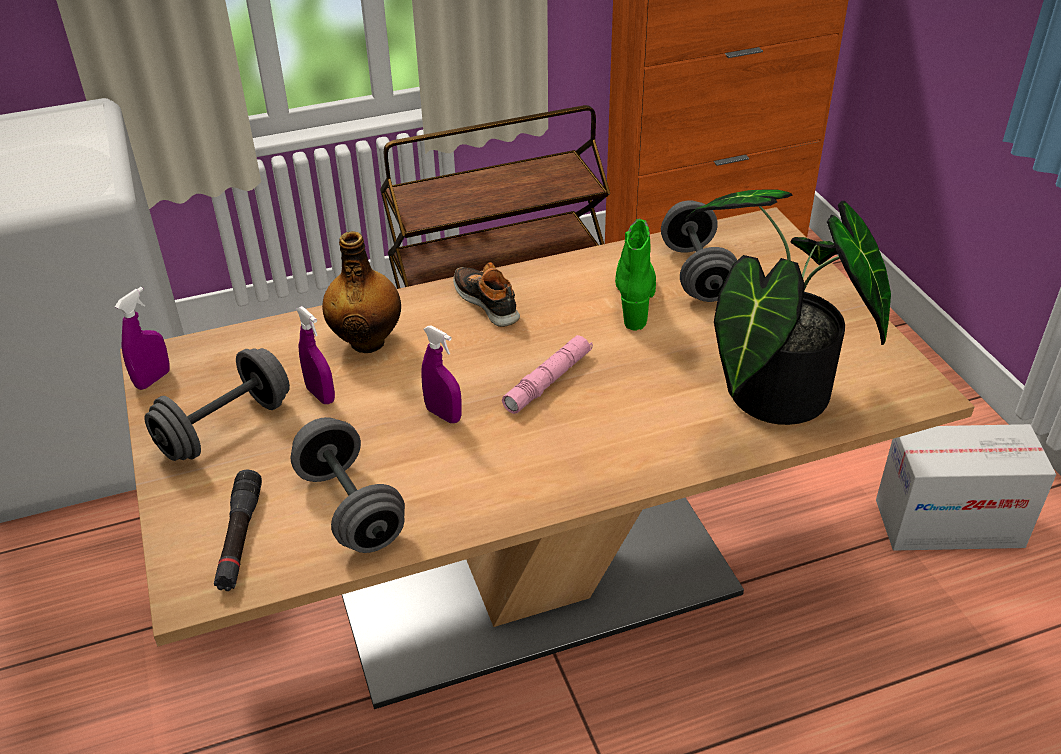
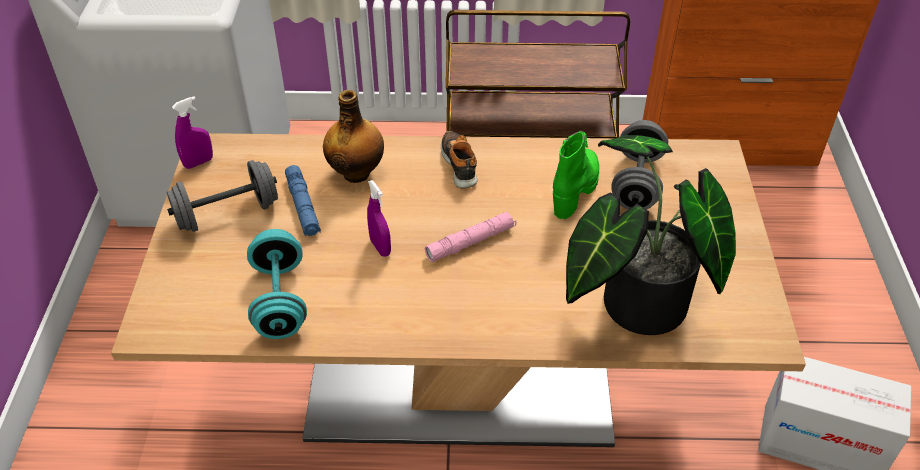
camera: 20 degrees right, 5 degrees up
(239, 538) = (197, 300): black flashlight -> none
(320, 395) = (303, 207): purple spray bottle -> blue flashlight
(351, 508) = (280, 300): grey dumbbell -> turquoise dumbbell

